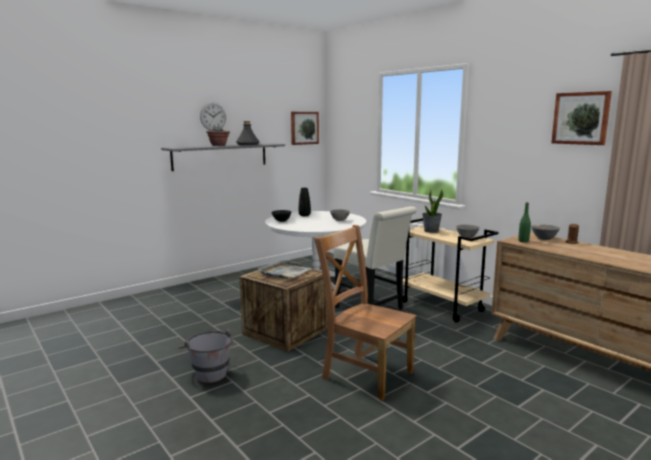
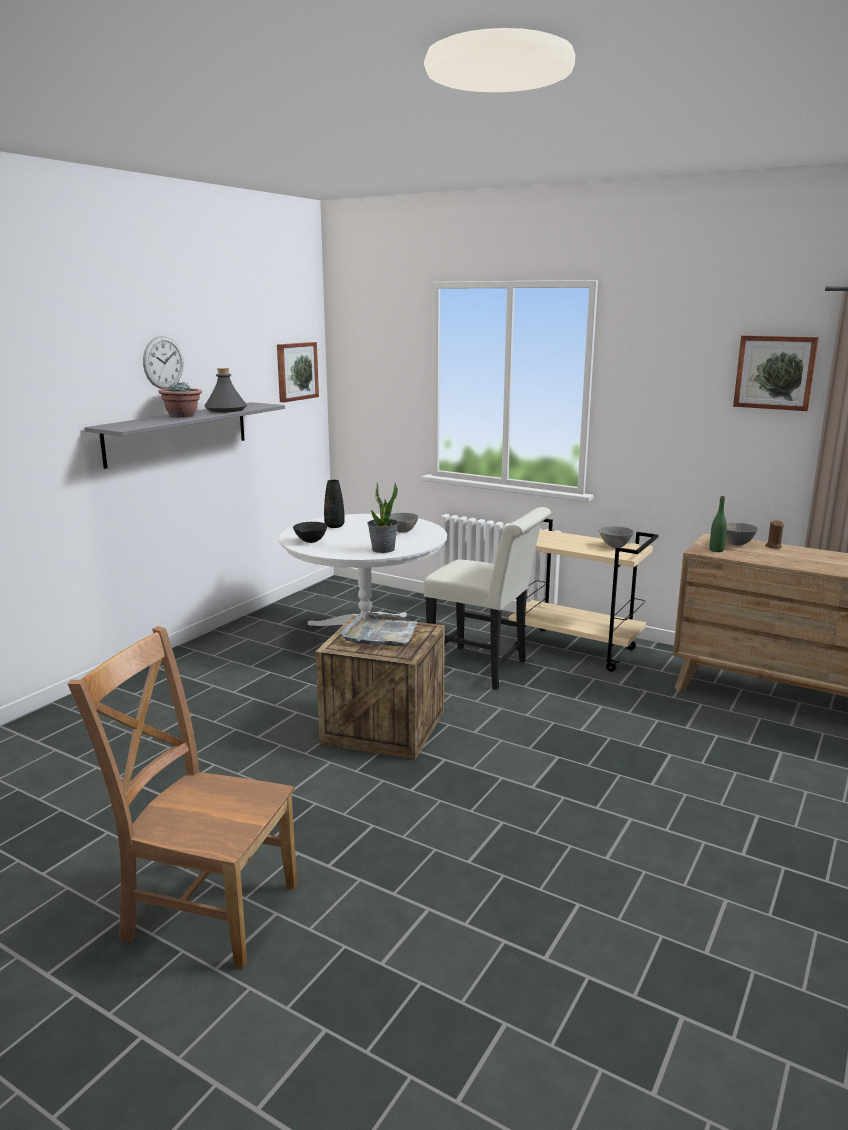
camera: 20 degrees left, 5 degrees up
(208, 372) = (321, 818): grey bucket -> none
(365, 373) = (552, 773): brown chair -> brown chair (206, 908)
(431, 231) = (555, 539): potted plant -> potted plant (383, 549)

